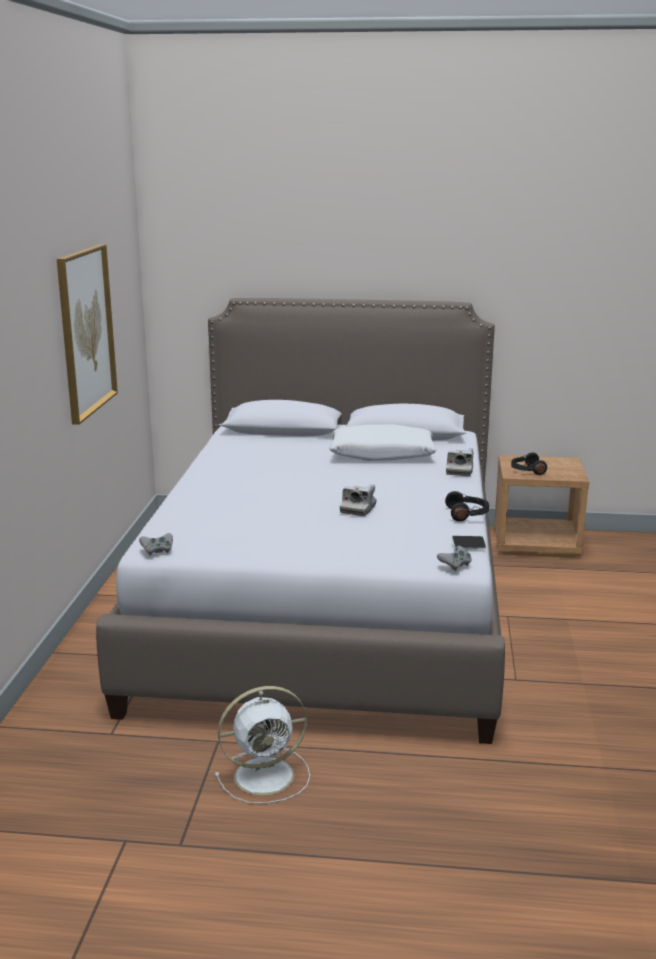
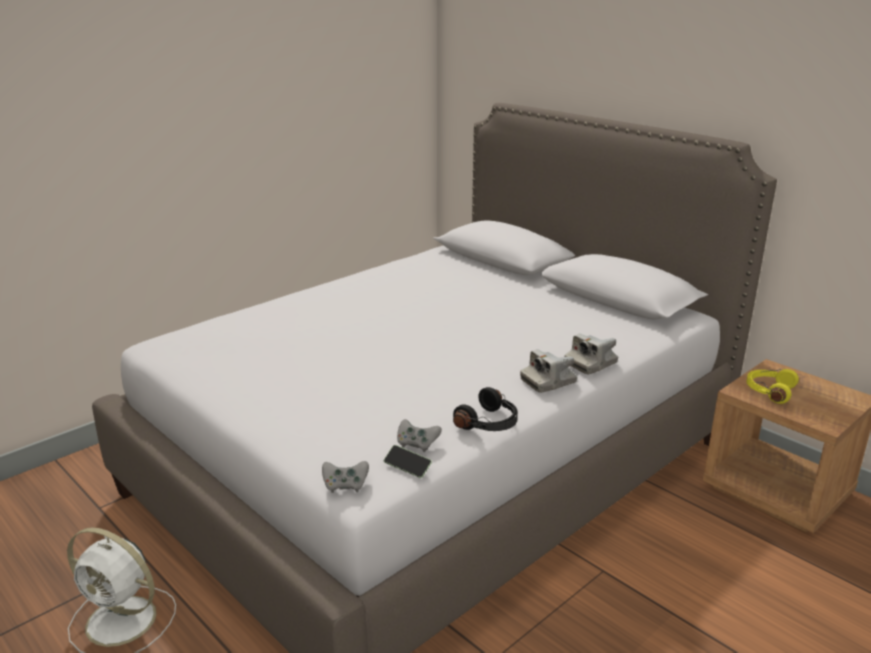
camera: 40 degrees right, 5 degrees up
(86, 331) = (287, 115): picture -> none
(157, 551) = (154, 349): grey game controller -> grey game controller (417, 444)
(358, 509) = (393, 371): camera -> camera (548, 381)
(382, 454) = (544, 315): white pillow -> none
(527, 470) = (769, 391): black headphones -> yellow headphones

